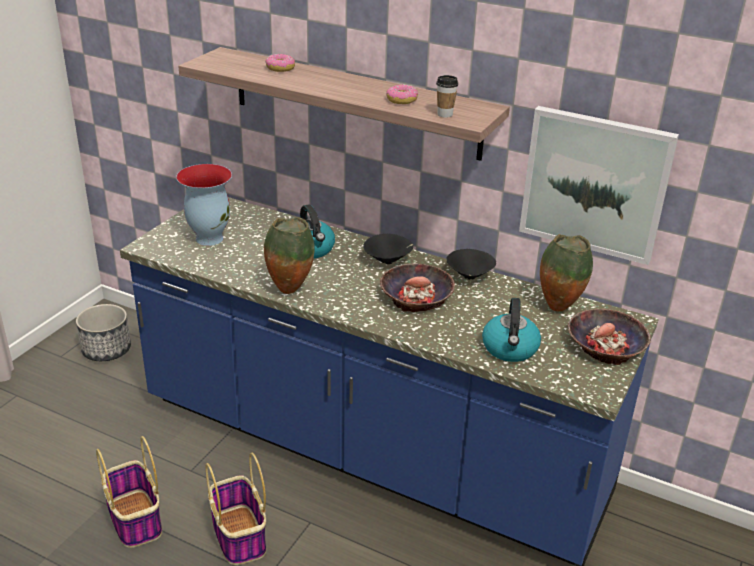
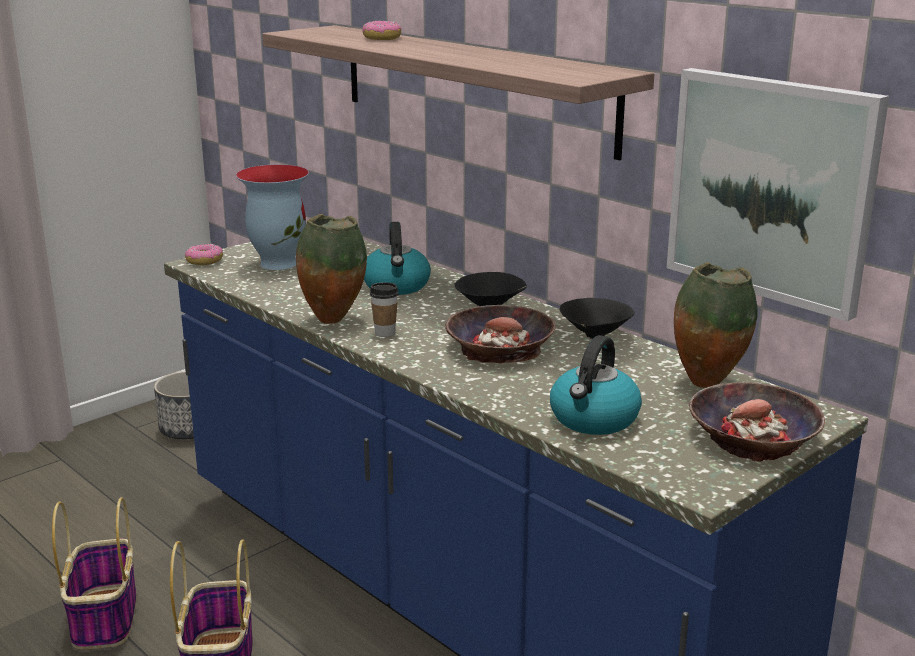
camera: 20 degrees right, 10 degrees down
(401, 100) = (504, 62): donut -> donut (204, 261)
(445, 114) = (547, 73): cup -> cup (385, 333)

